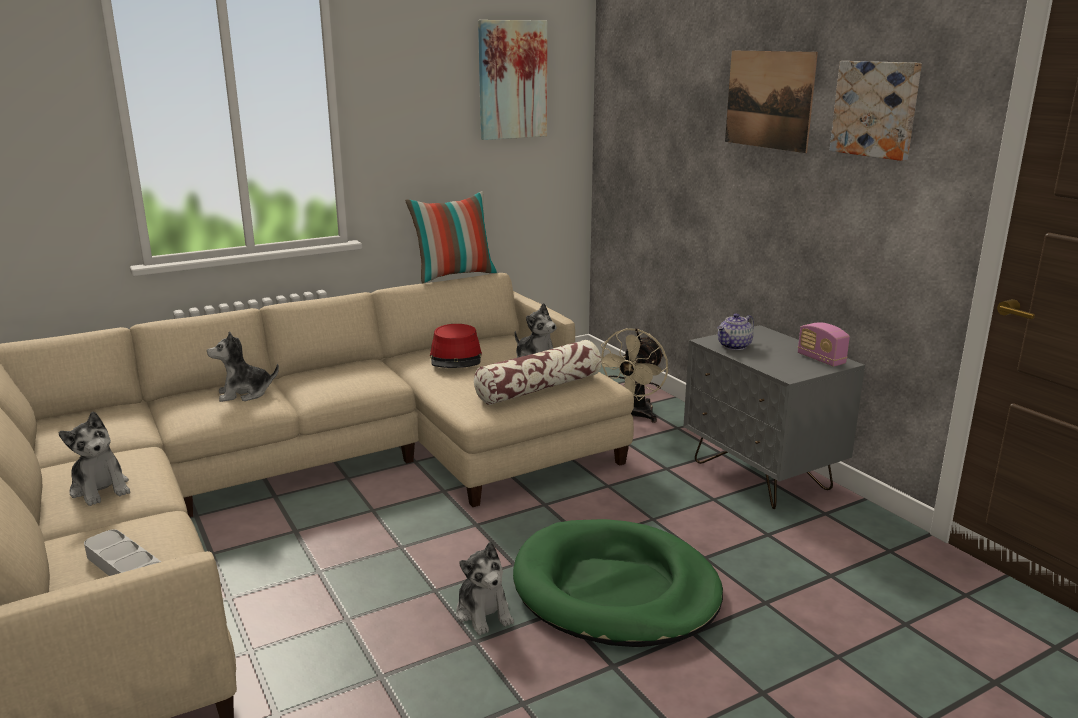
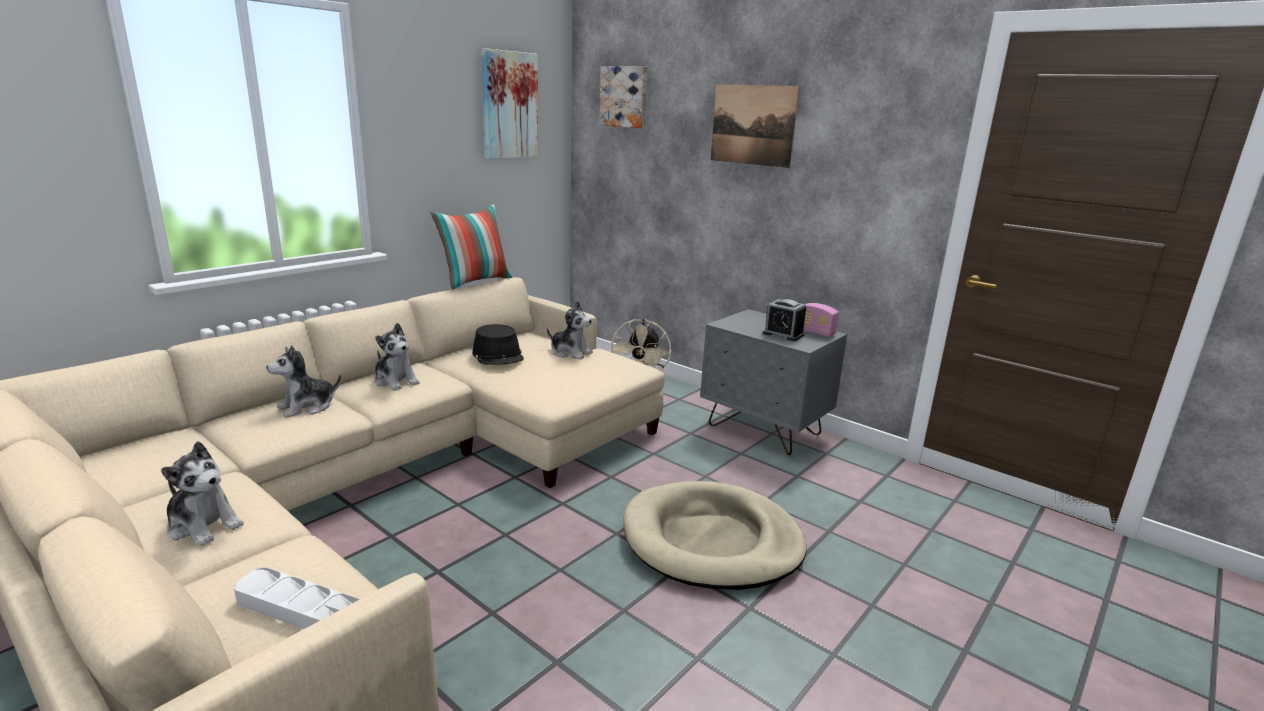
camera: 20 degrees left, 0 degrees up
(456, 358) = (498, 355): red hat -> black hat
(484, 613) = (615, 582): plush toy -> plush toy (396, 381)
(539, 388) = (588, 375): pillow -> none
(615, 589) = (712, 541): green dog bed -> beige dog bed
(734, 346) = (744, 326): teapot -> none
(776, 359) = (783, 334): none -> alarm clock
(876, 109) = (855, 131): picture -> picture (624, 97)

